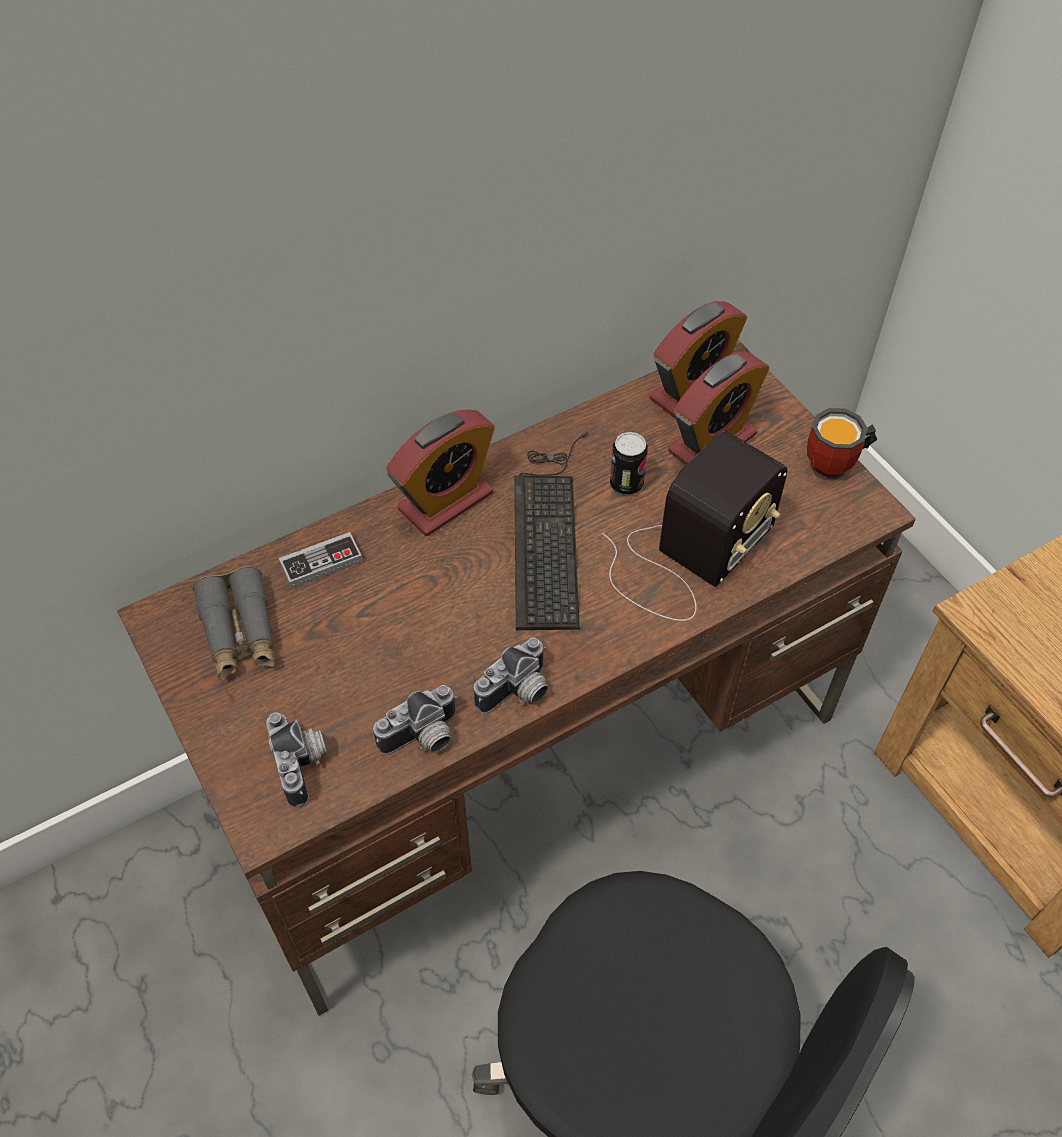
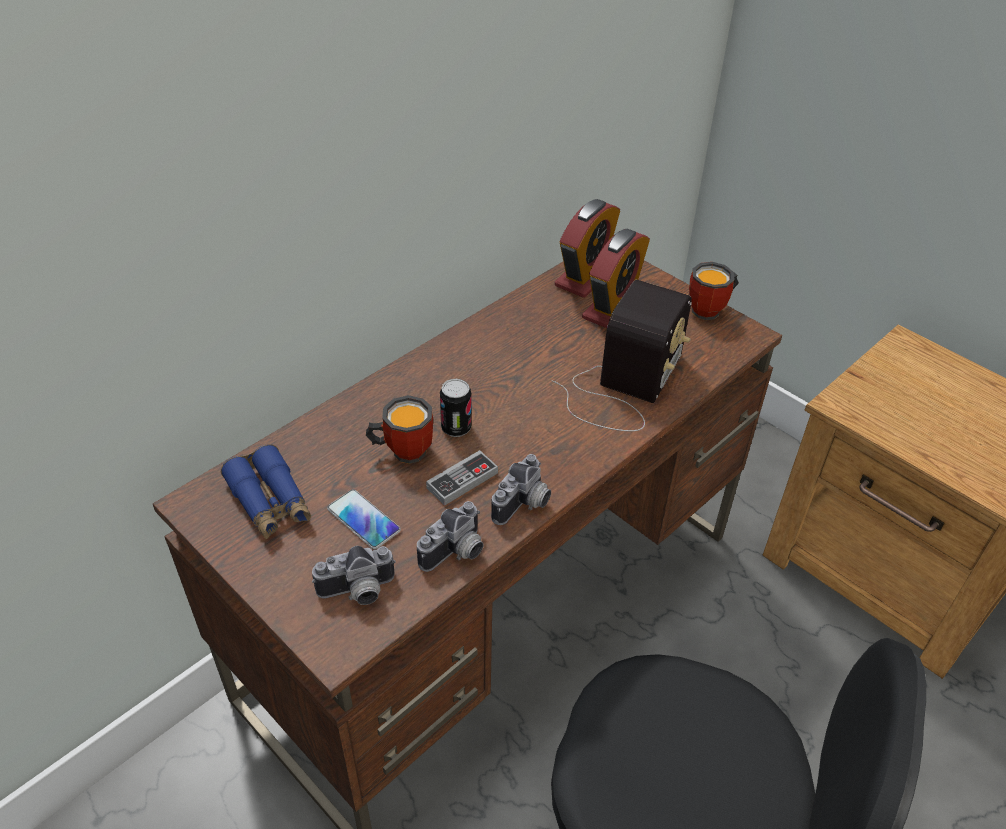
camera: 15 degrees left, 10 degrees down
(239, 633) = (270, 502): grey binoculars -> blue binoculars
(303, 764) = (358, 592): camera -> camera turned 105 degrees clockwise
(321, 563) = (326, 438): game controller -> game controller (462, 480)
(333, 676) = (363, 520): none -> phone
(402, 594) = (403, 449): none -> mug
(445, 501) = (417, 378): alarm clock -> none
(548, 531) = (508, 386): keyboard -> none
(626, 484) = (558, 345): can -> can (456, 428)

